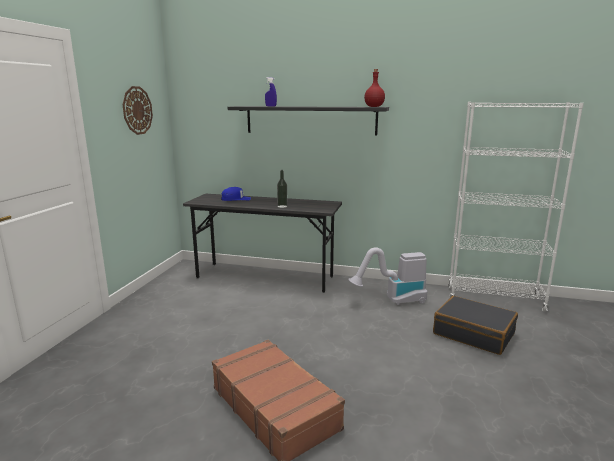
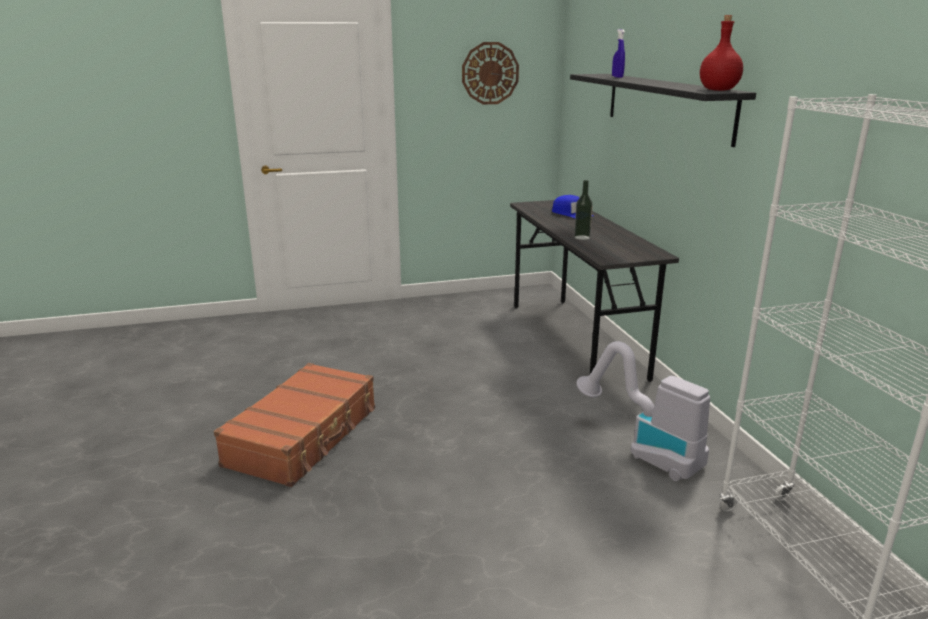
camera: 60 degrees right, 5 degrees up
(473, 333) = (629, 556): black suitcase -> none

